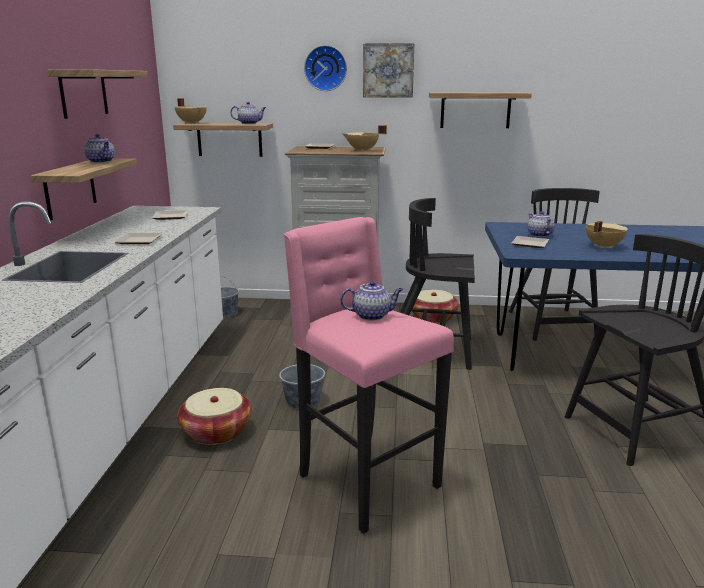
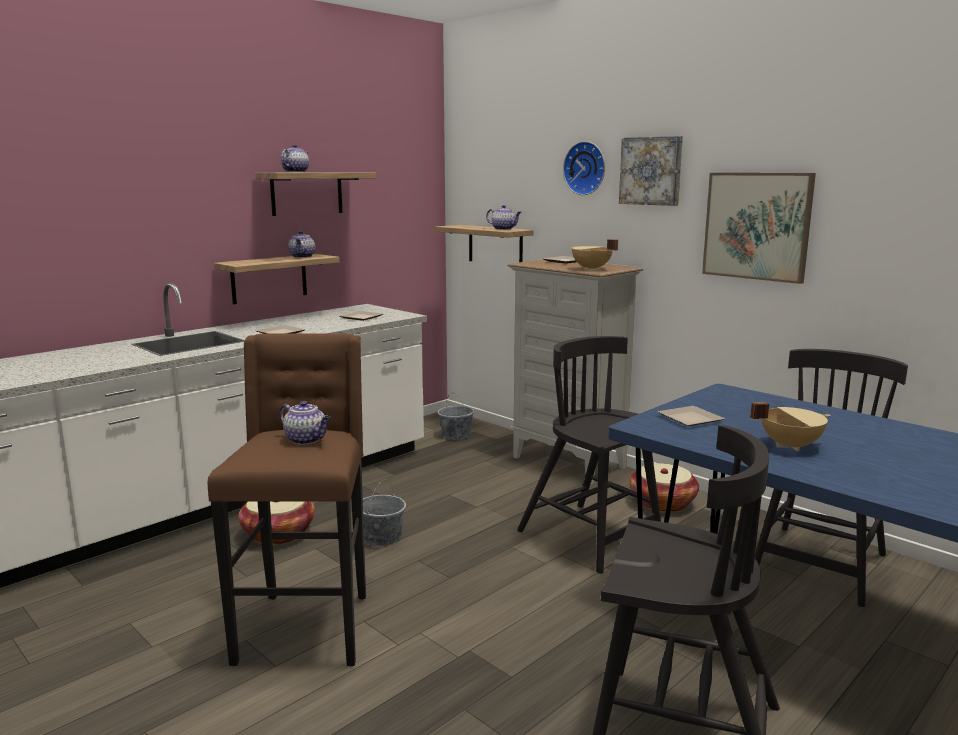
camera: 40 degrees right, 5 degrees down
(192, 123) = (457, 226): beige cooking pot -> none
(365, 481) = (306, 627): pink stool -> brown stool
(475, 110) = (757, 226): shelf -> picture
(538, 235) = (739, 412): teapot -> teapot (295, 172)

